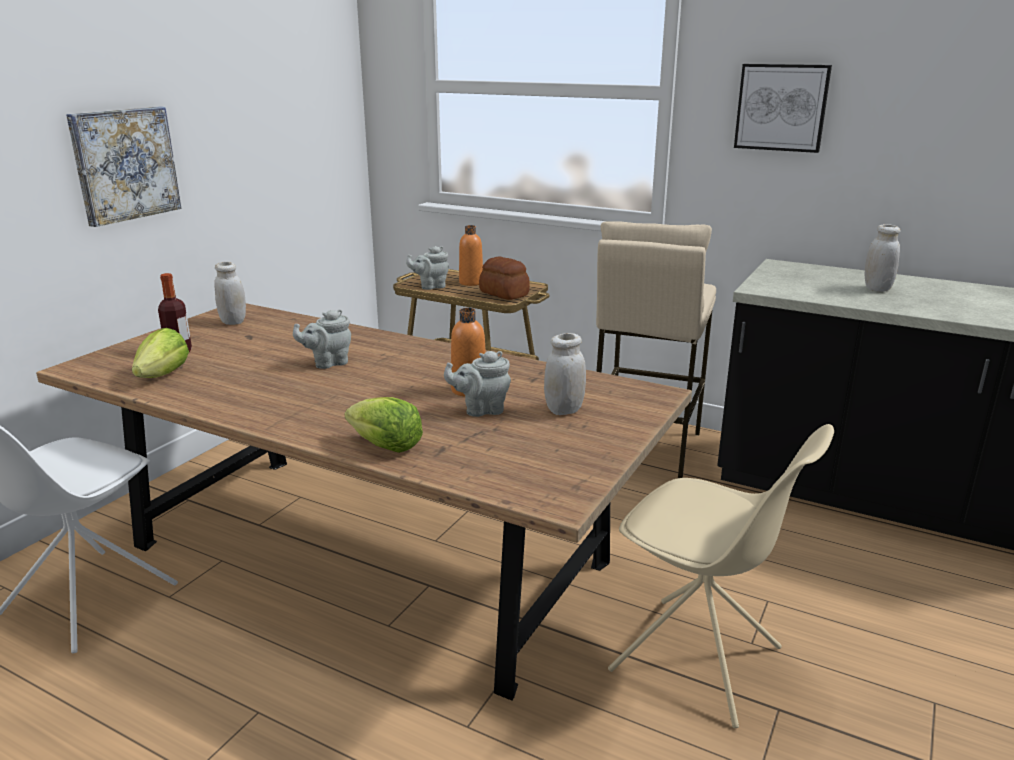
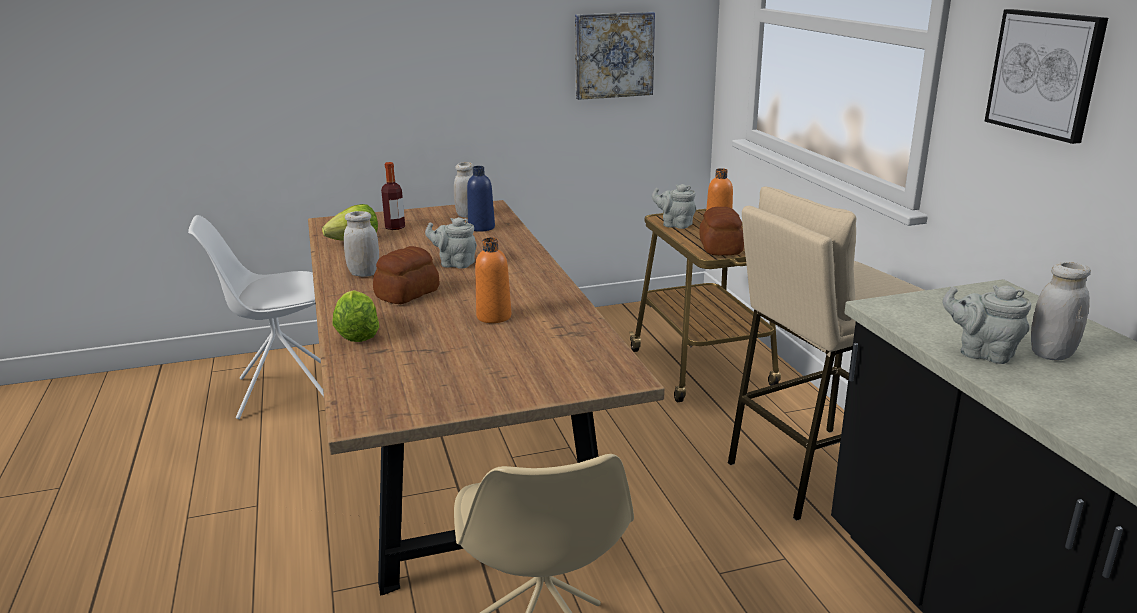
camera: 45 degrees right, 0 degrees up
(124, 164) = (423, 71): picture -> picture (613, 55)
(276, 328) = (481, 228): none -> blue bottle
(347, 399) = (408, 294): none -> bread
(481, 410) = (467, 334): grey teapot -> grey teapot (982, 353)
(564, 410) = (520, 359): white jar -> white jar (364, 273)

